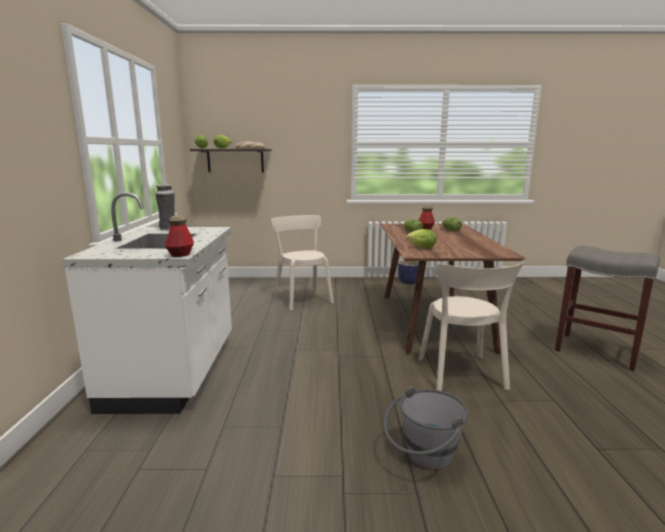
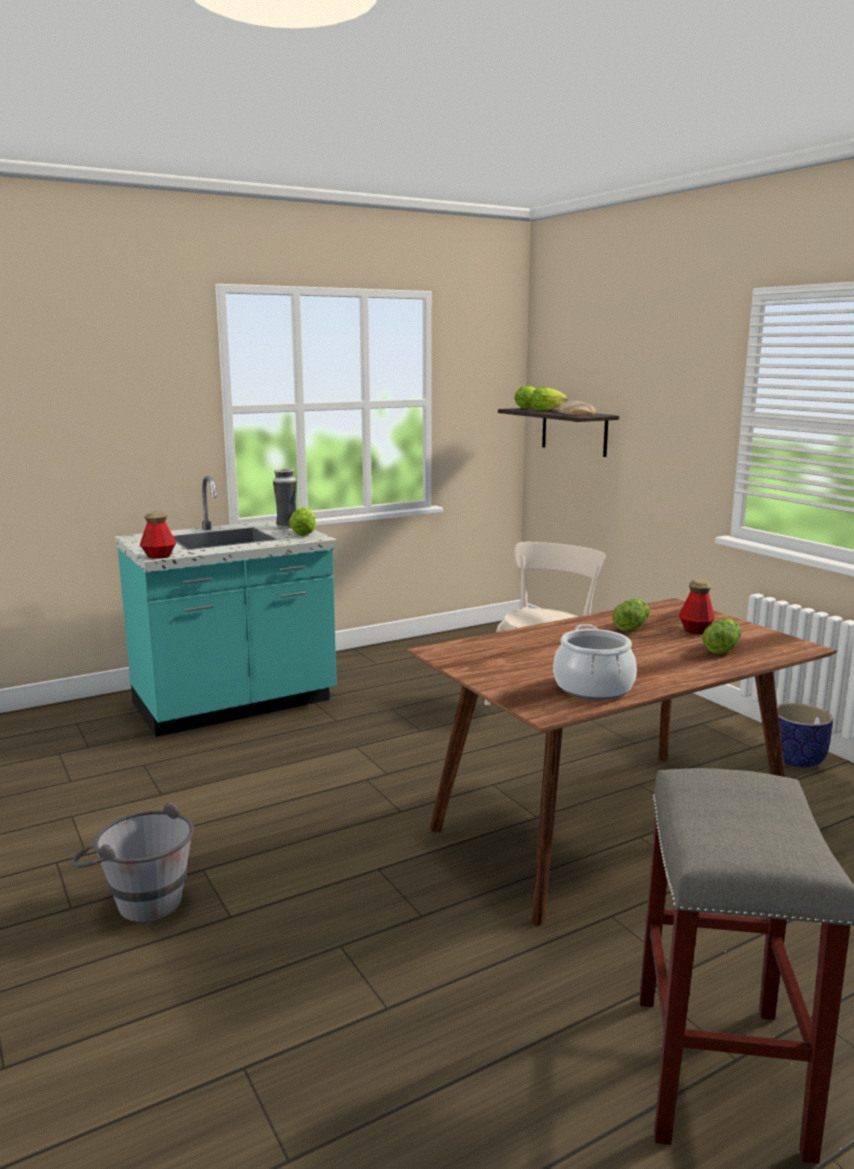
camera: 60 degrees right, 0 degrees up
(175, 372) = (235, 705): white counter -> turquoise counter
(420, 247) = (500, 648): lettuce -> lettuce (304, 533)
(462, 375) = (399, 894): beige chair -> none
(483, 246) = (593, 688): none -> cooking pot

